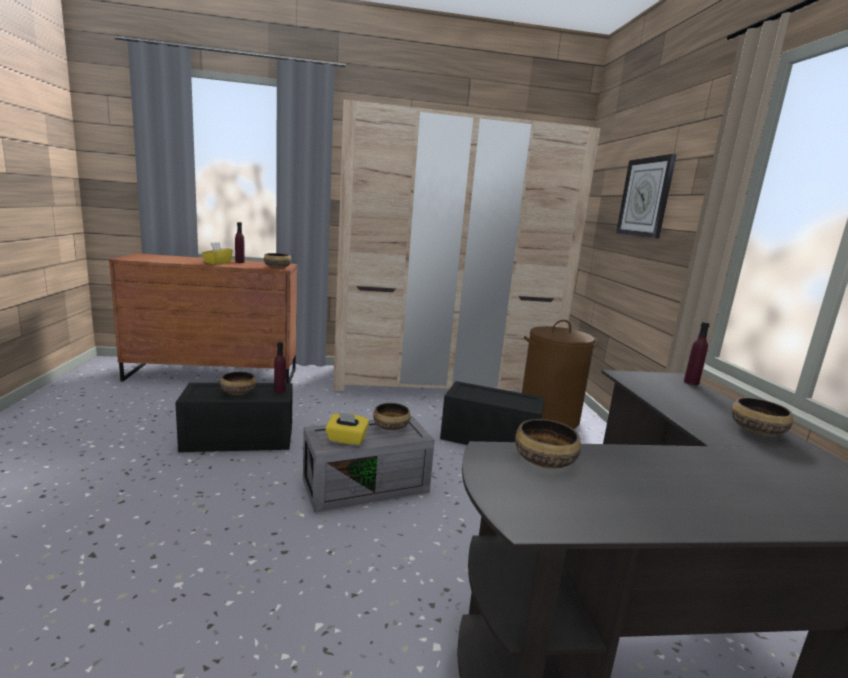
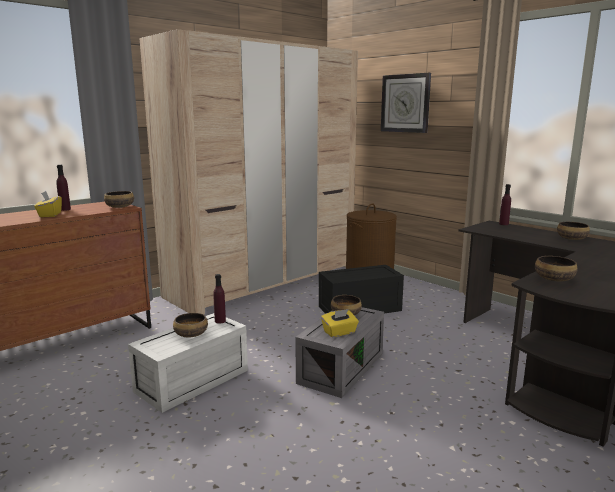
camera: 35 degrees left, 0 degrees up
(237, 439) = (192, 382): black storage box -> white storage box

